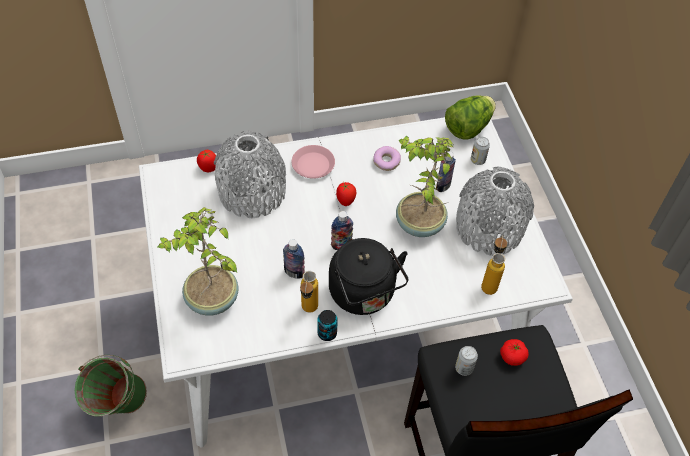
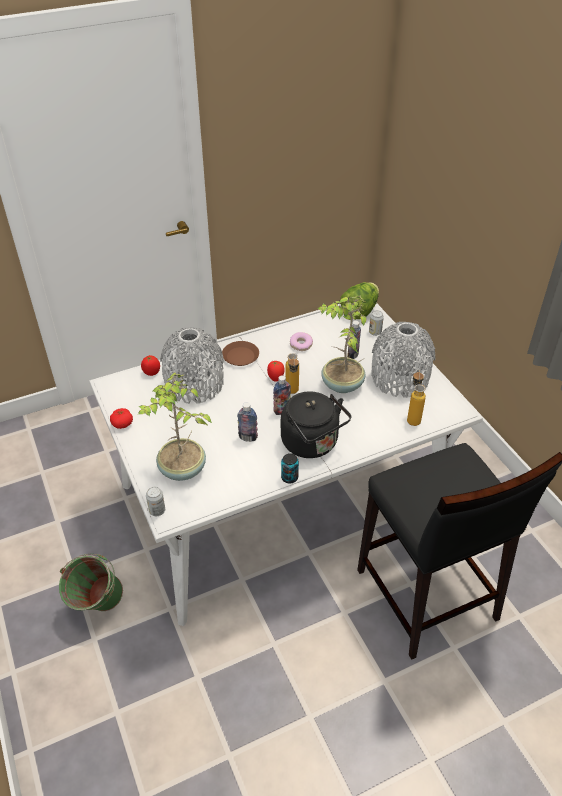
camera: 10 degrees left, 10 degrees down
(308, 312) = (269, 464): bottle -> bottle (292, 393)
(313, 165) = (240, 356): pink plate -> brown plate
(464, 368) = (412, 484): can -> can (157, 511)
(512, 357) = (448, 468): tomato -> tomato (122, 424)

